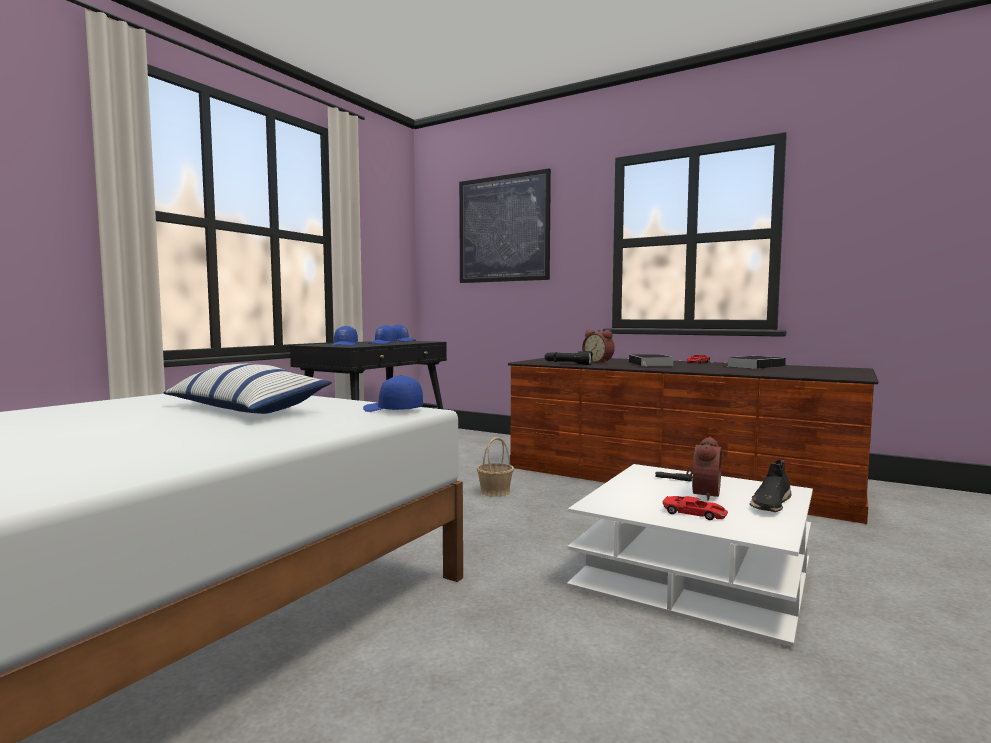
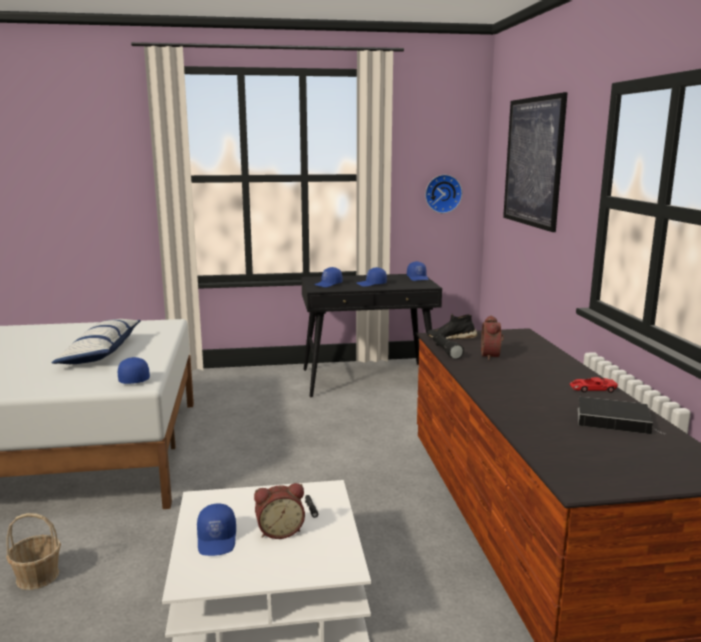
camera: 50 degrees right, 10 degrees up
(388, 265) = (442, 193): none -> wall clock
(494, 491) = (345, 454): basket -> basket (37, 576)
(651, 364) = (518, 377): book -> none
(694, 513) = (217, 540): red toy car -> blue cap
(770, 504) = (282, 567): black shoe -> black shoe (451, 338)

